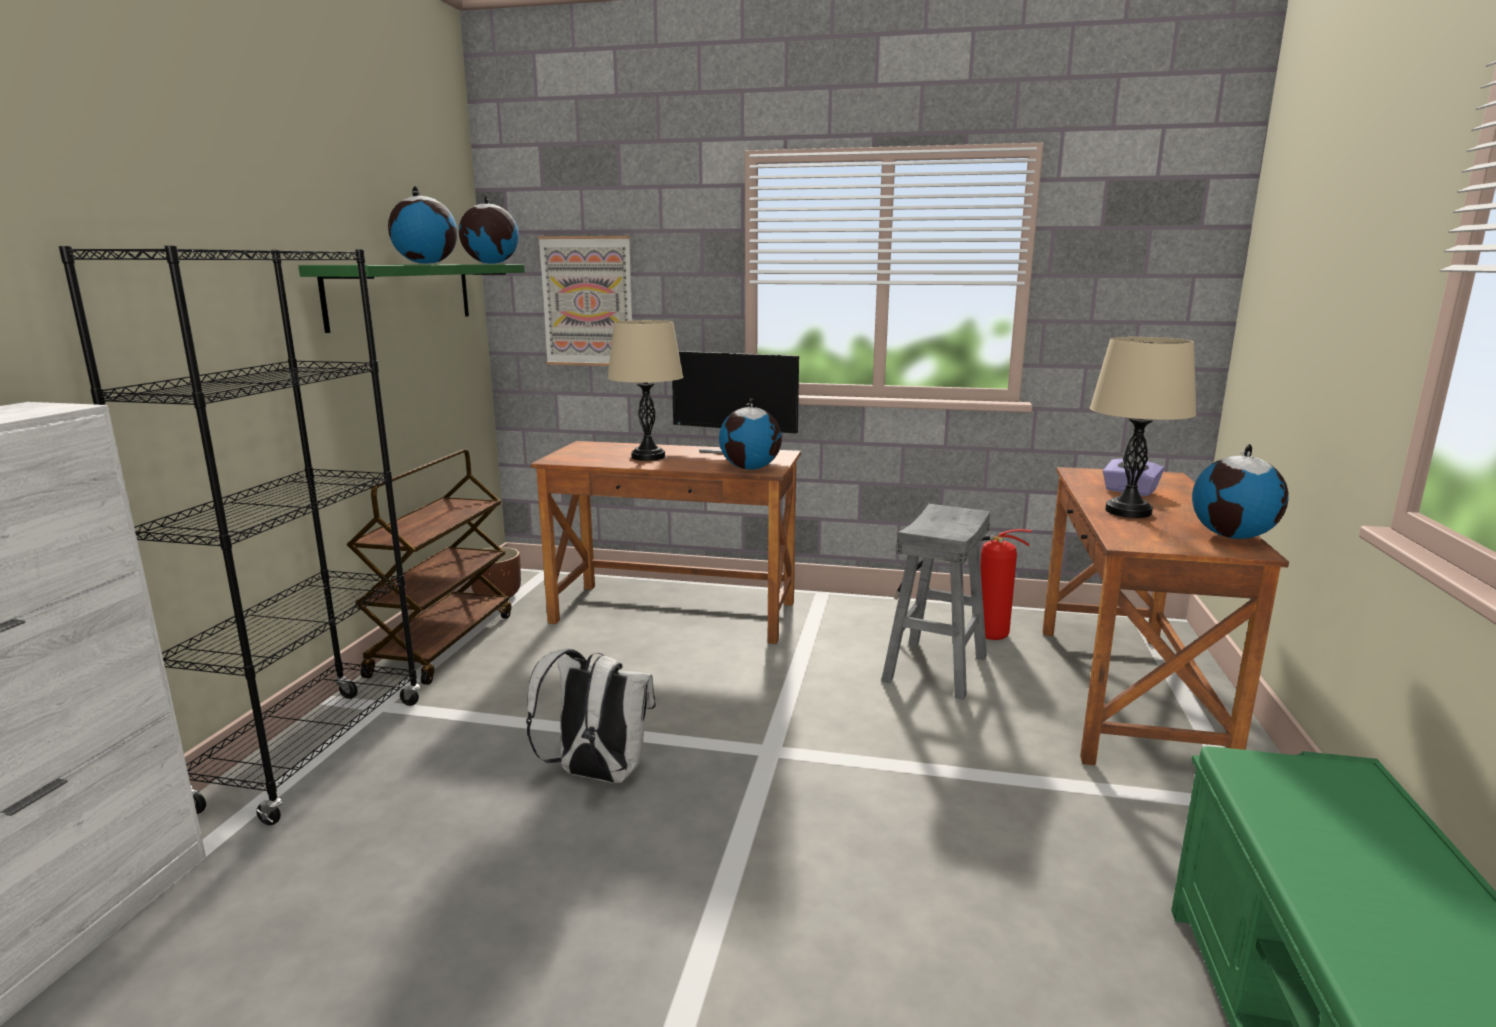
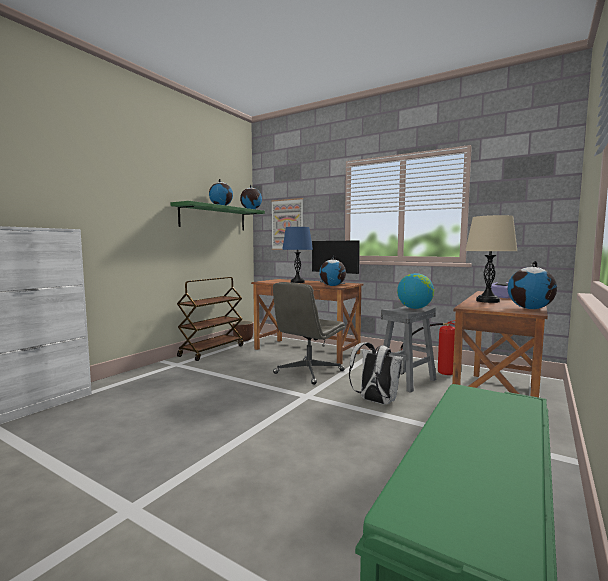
camera: 20 degrees right, 10 degrees down
(315, 752) = (145, 373): black bookcase -> none
(596, 774) = (232, 393): white backpack -> white backpack (375, 401)
(648, 456) = (297, 282): beige table lamp -> blue table lamp
(725, 678) = (308, 372): none -> grey office chair
(955, 519) = (415, 308): none -> globe

